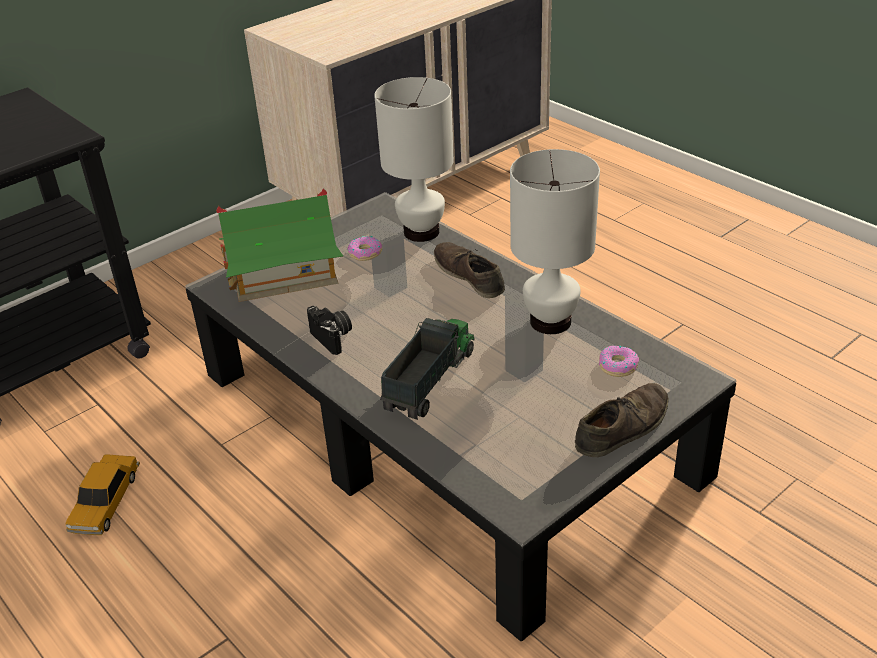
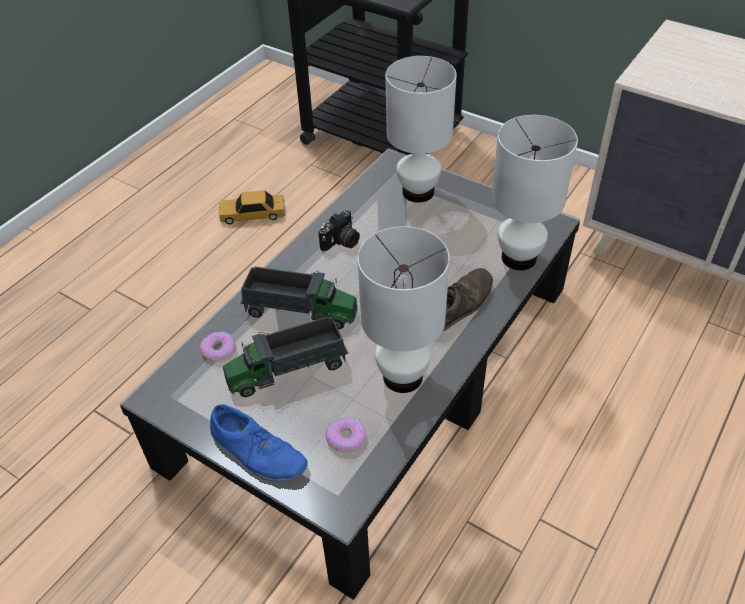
camera: 75 degrees right, 10 degrees up
(283, 275) = (418, 192): toy house -> white table lamp
(365, 253) = (468, 230): donut -> donut (219, 350)
(516, 397) = (287, 370): none -> toy truck
(622, 427) = (258, 451): brown shoe -> blue shoe

